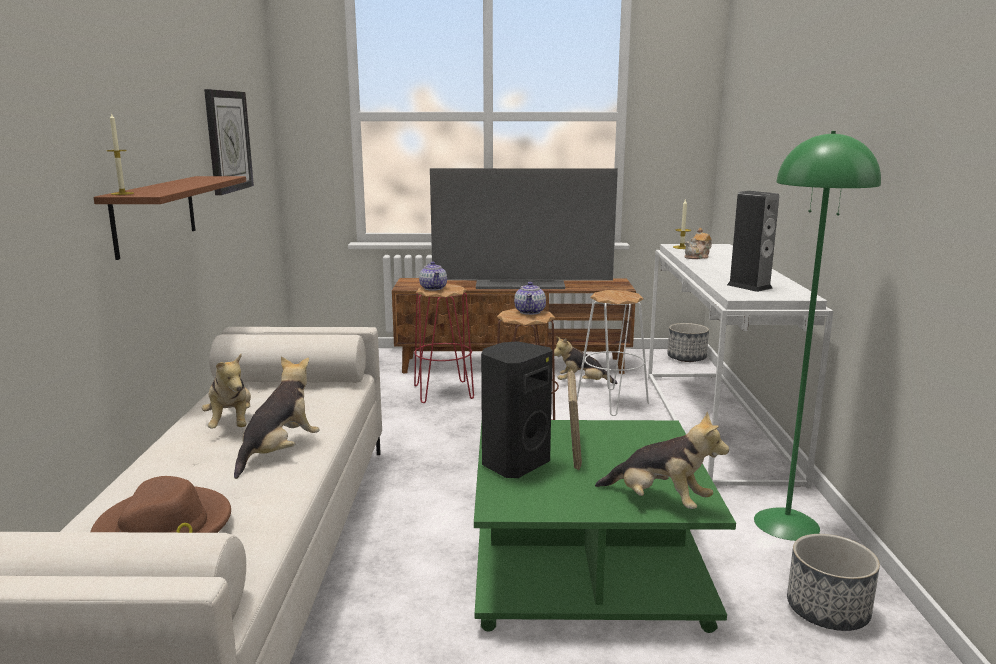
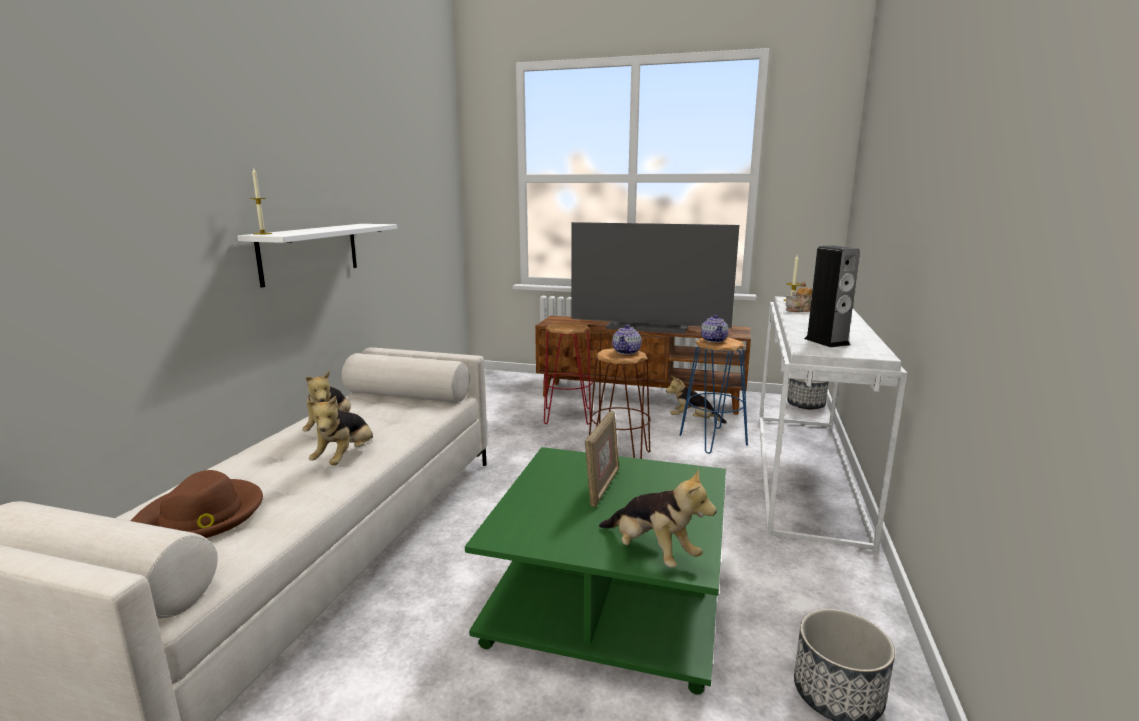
camera: 15 degrees right, 0 degrees up
(155, 214) = (310, 252): brown shelf -> white shelf
(228, 141) = (401, 197): wall clock -> none
(279, 452) = (346, 458): plush toy -> plush toy turned 150 degrees clockwise
(433, 288) = (561, 325): teapot -> teapot (714, 340)
(513, 463) = (539, 493): black speaker -> none
(612, 402) = (713, 440): white stool -> blue stool
(787, 524) = (834, 587): green floor lamp -> none

